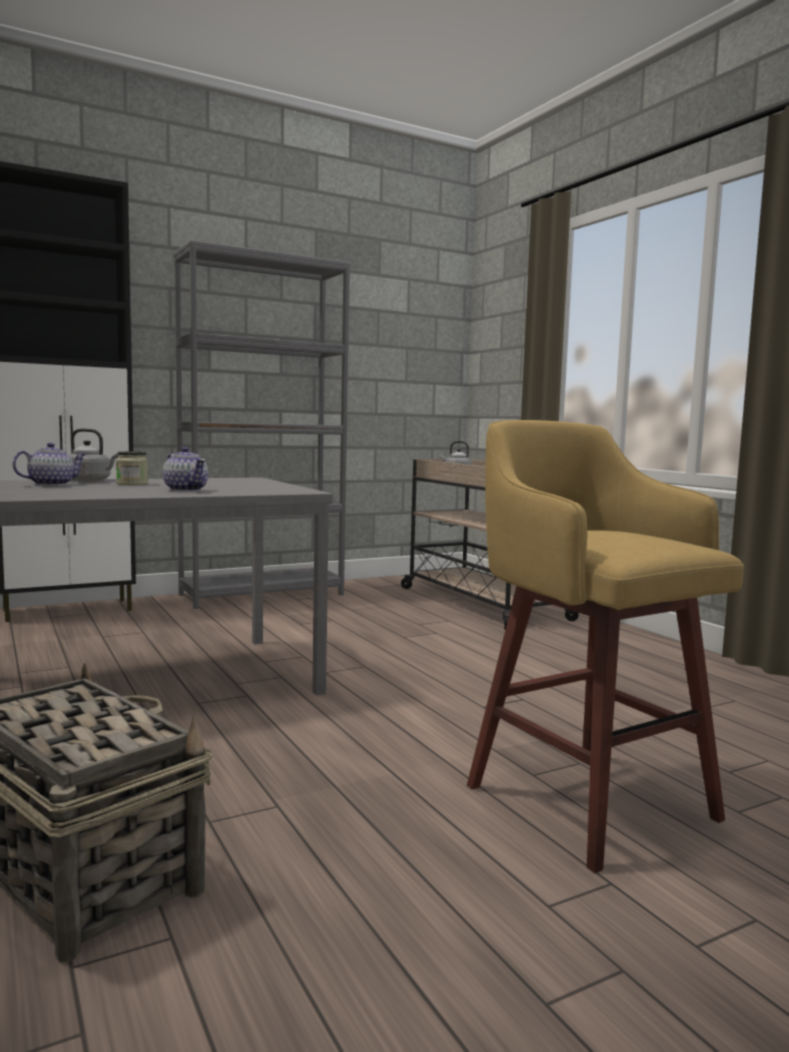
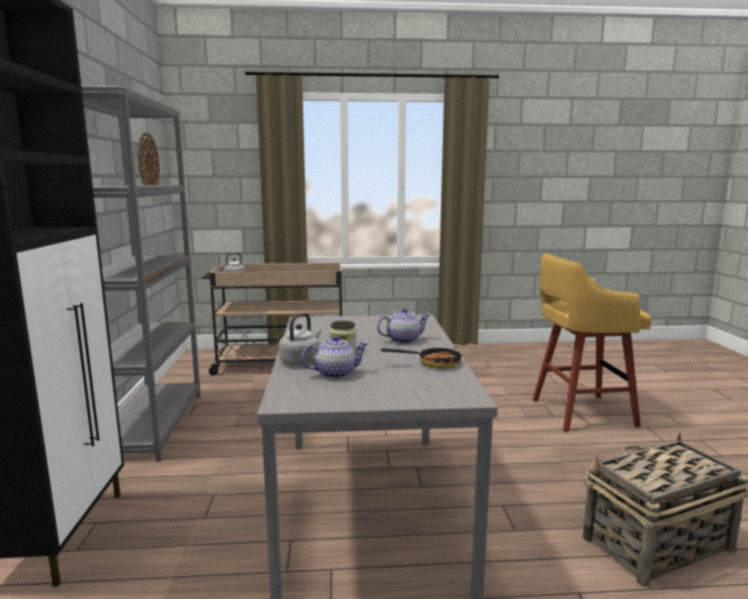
camera: 65 degrees left, 5 degrees up
(51, 484) = (336, 373): teapot -> teapot turned 90 degrees clockwise
(90, 493) = (432, 363): none -> frying pan
(396, 331) = (147, 162): none -> wall clock

